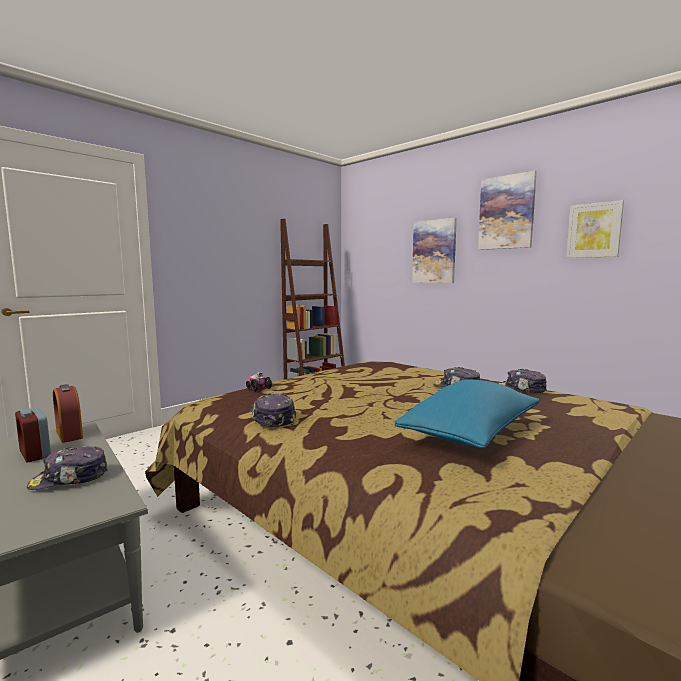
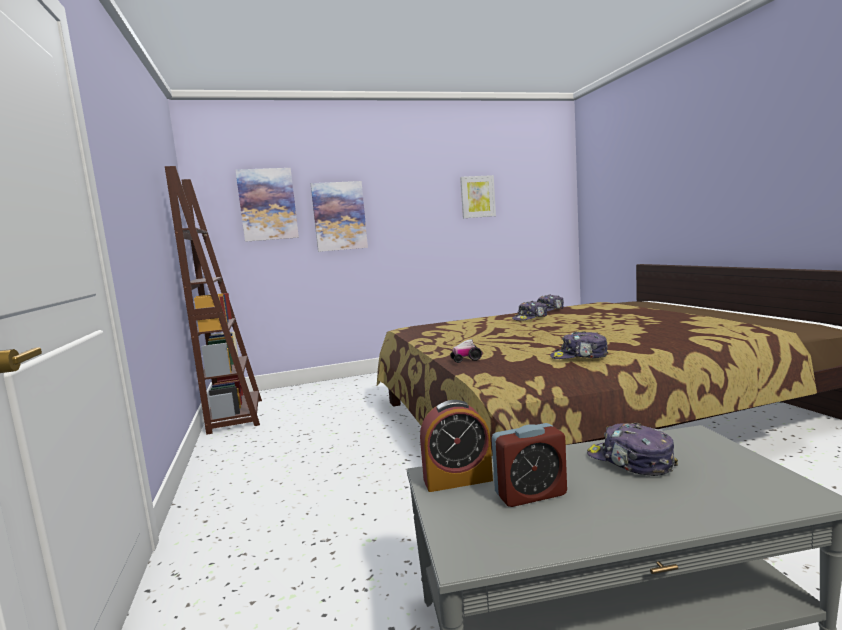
camera: 60 degrees left, 0 degrees up
(69, 479) = (630, 461): cap -> cap turned 135 degrees clockwise
(471, 434) = (641, 323): blue pillow -> none
(506, 212) = (410, 179): picture -> picture (267, 204)

